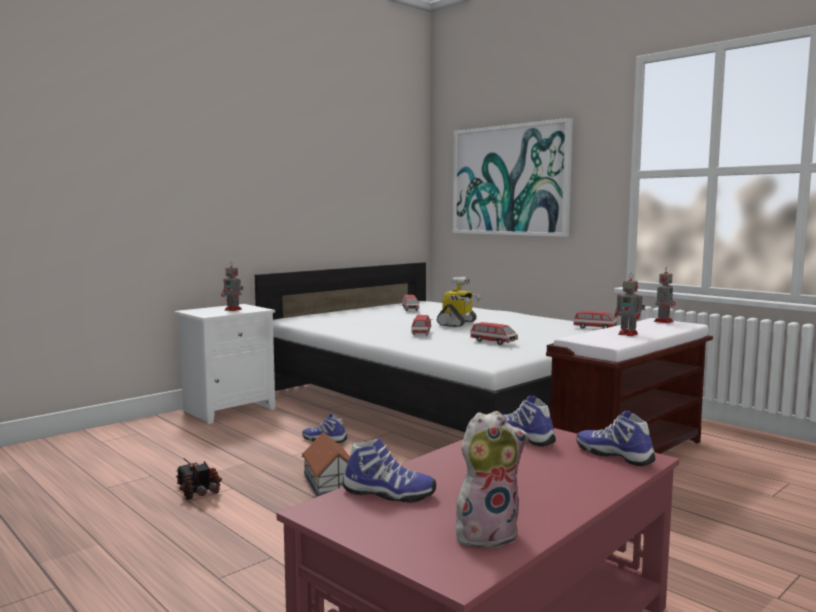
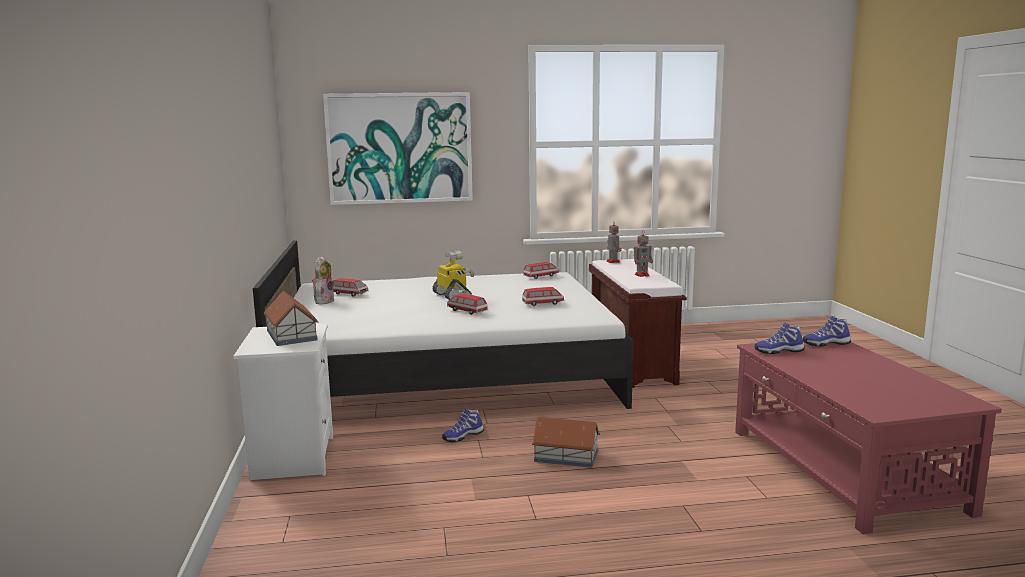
camera: 55 degrees left, 5 degrees up
(198, 491) = (517, 511): toy truck -> none
(233, 310) = (292, 335): toy robot -> toy house
(388, 494) = (858, 395): shoe -> none
(487, 534) = (925, 388): plush toy -> plush toy (323, 301)

